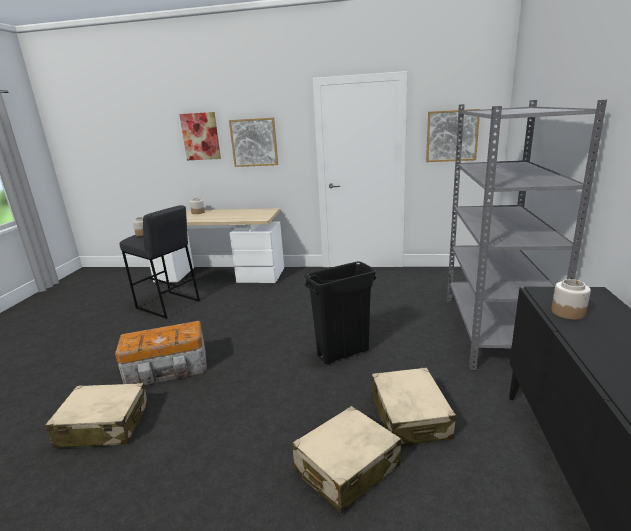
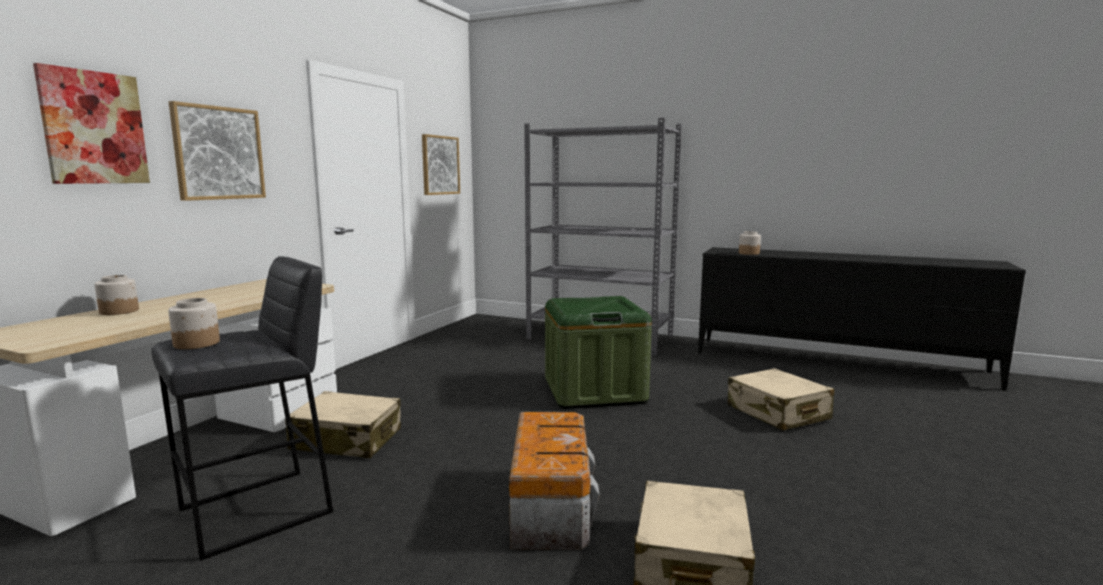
camera: 75 degrees left, 10 degrees down
(343, 353) = (594, 391): black trash can -> green storage box
(409, 416) = (714, 383): beige suitcase -> beige suitcase (346, 440)

